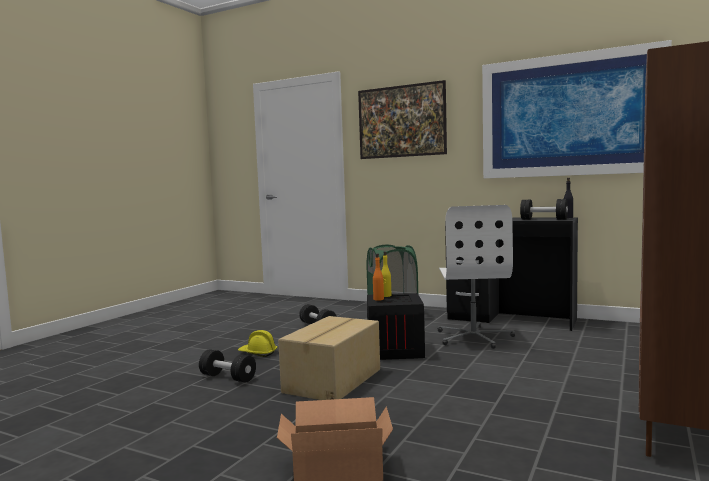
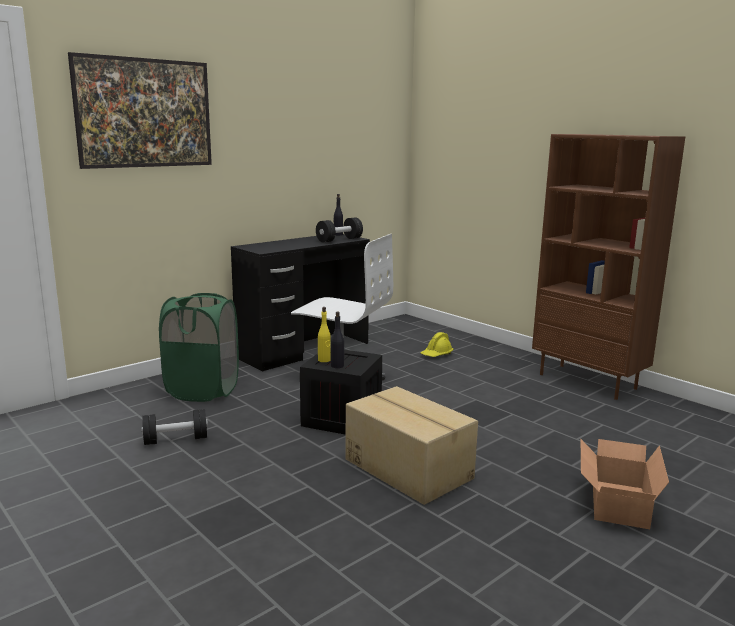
camera: 70 degrees left, 10 degrees up
(228, 377) = (336, 536): black dumbbell -> none
(258, 353) = (250, 501): yellow hard hat -> yellow hard hat (436, 354)
(378, 299) = (337, 366): orange bottle -> black bottle
(570, 115) = (328, 127): picture -> none

